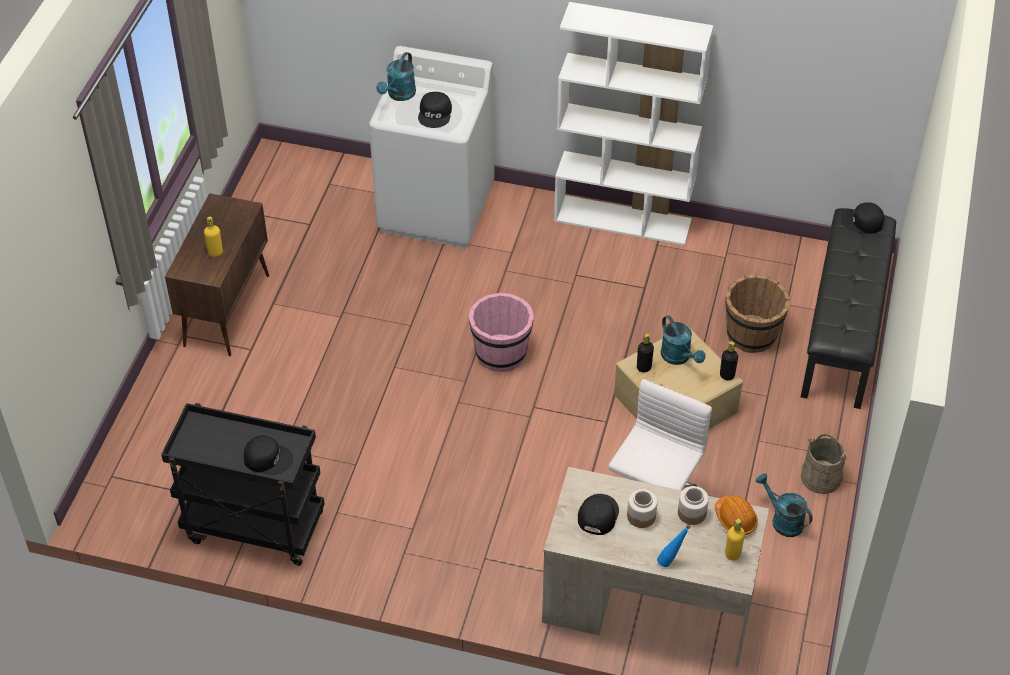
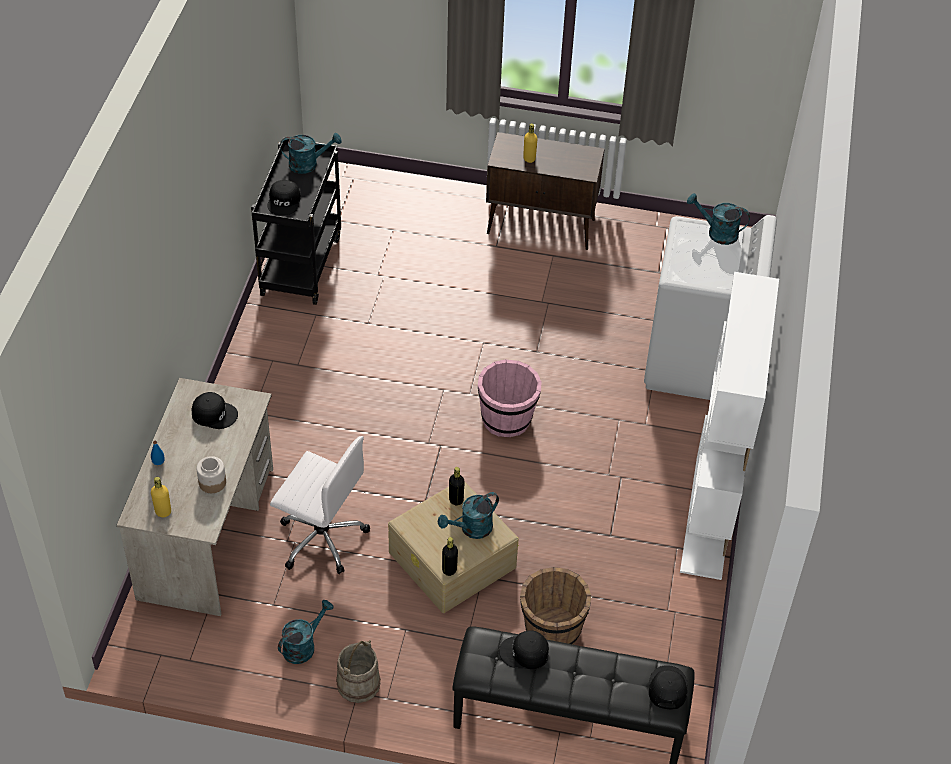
camera: 85 degrees right, 0 degrees up
(205, 436) = (308, 164): none -> turquoise watering can
(435, 113) = (694, 260): black cap -> black cap (524, 653)
(641, 516) = (211, 445): jar -> none
(735, 519) = (203, 515): orange hard hat -> none

